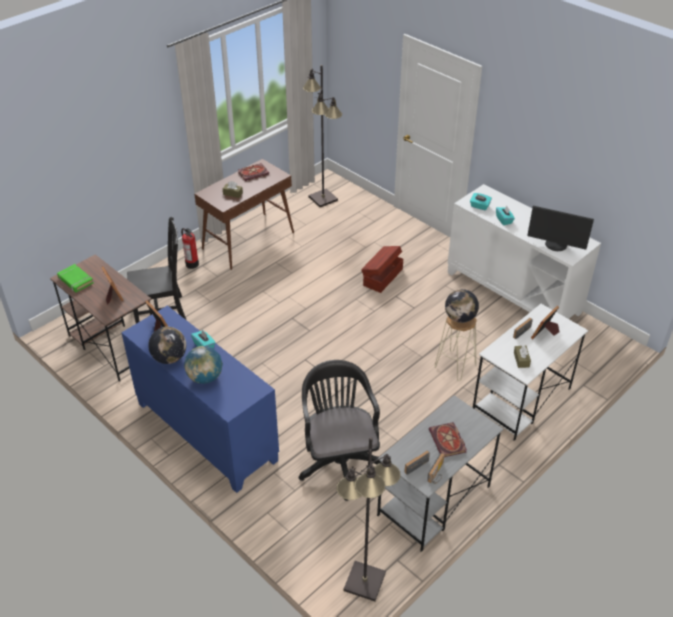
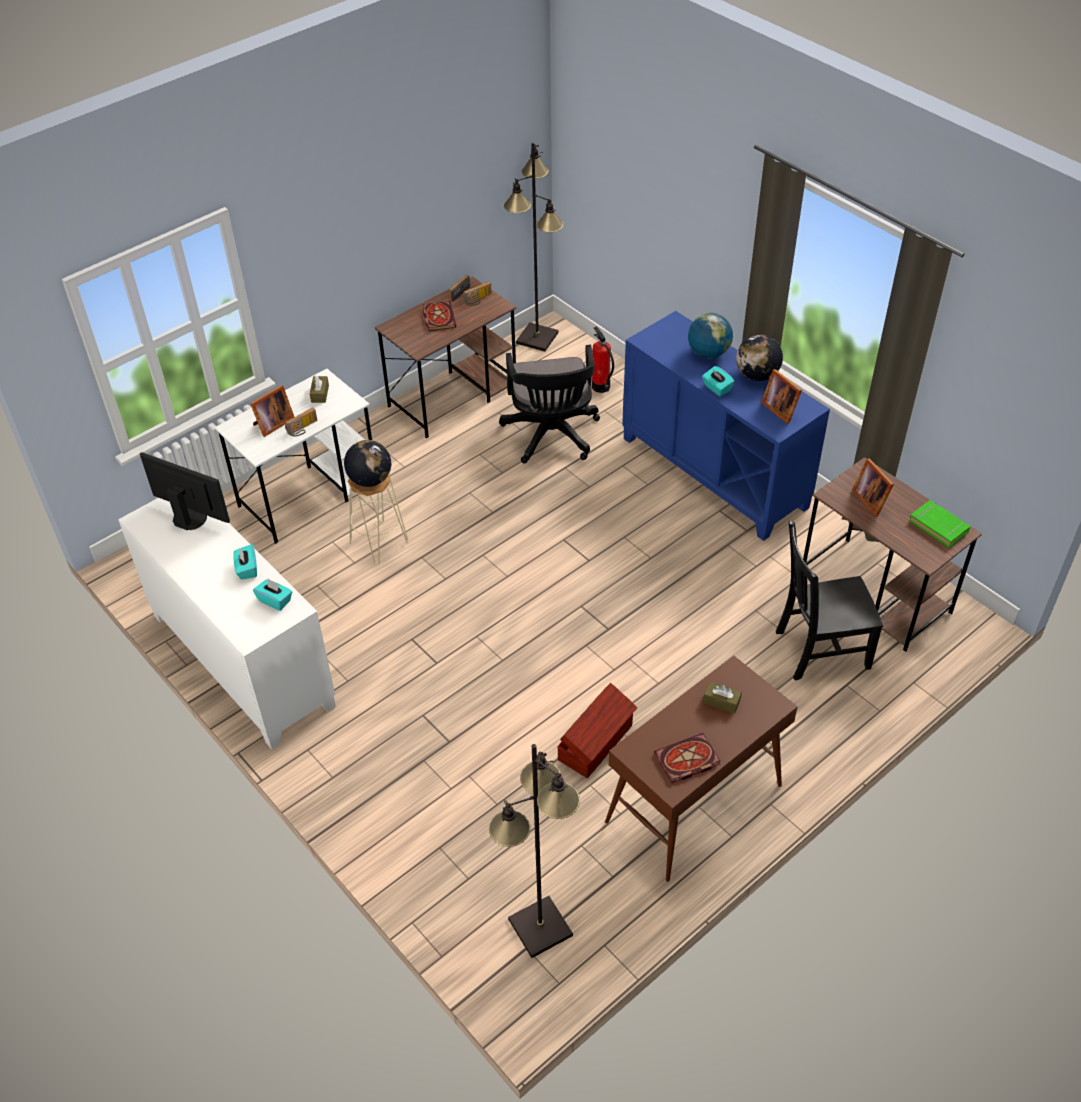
camera: 175 degrees left, 5 degrees up
(192, 264) = (791, 749): fire extinguisher -> fire extinguisher (600, 386)
(382, 277) = (451, 703): brown storage box -> brown storage box (597, 742)
(433, 501) = (453, 396): grey desk -> brown desk

